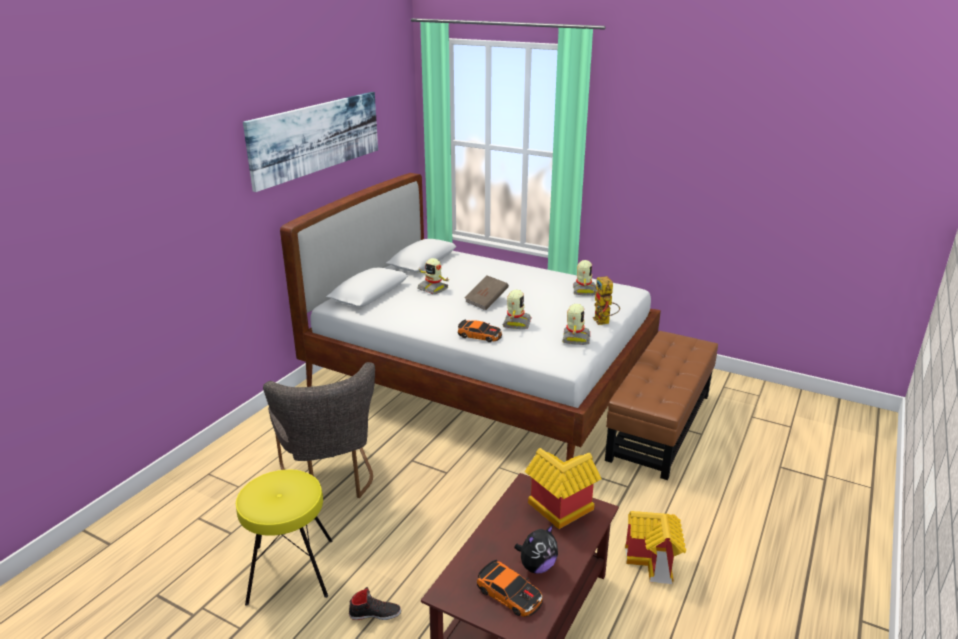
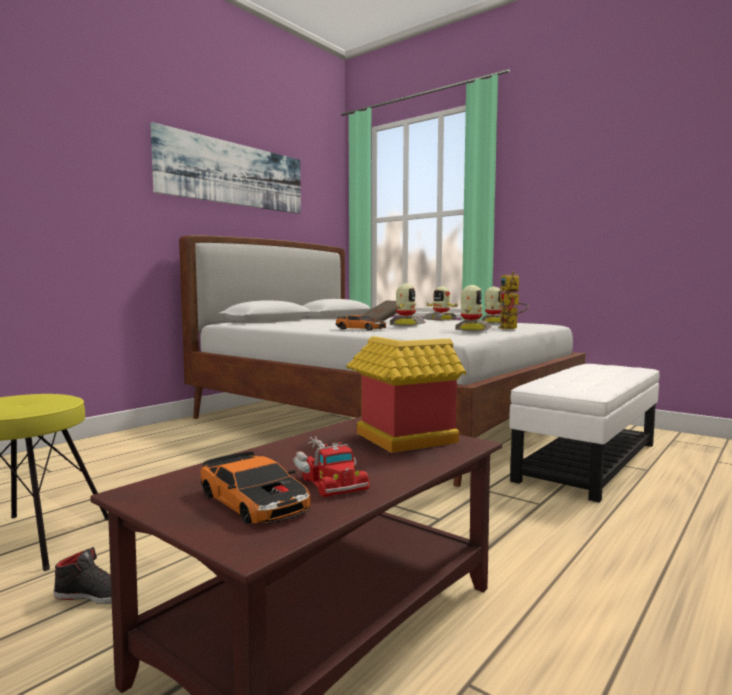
camera: 10 degrees right, 20 degrees down
(330, 481) = (156, 474): grey chair -> none
(433, 289) = (333, 321): toy robot -> toy robot (440, 319)
(537, 566) = (329, 479): plush toy -> toy truck
(654, 563) = (575, 582): toy house -> none
(659, 426) = (587, 461): brown ottoman -> white ottoman

